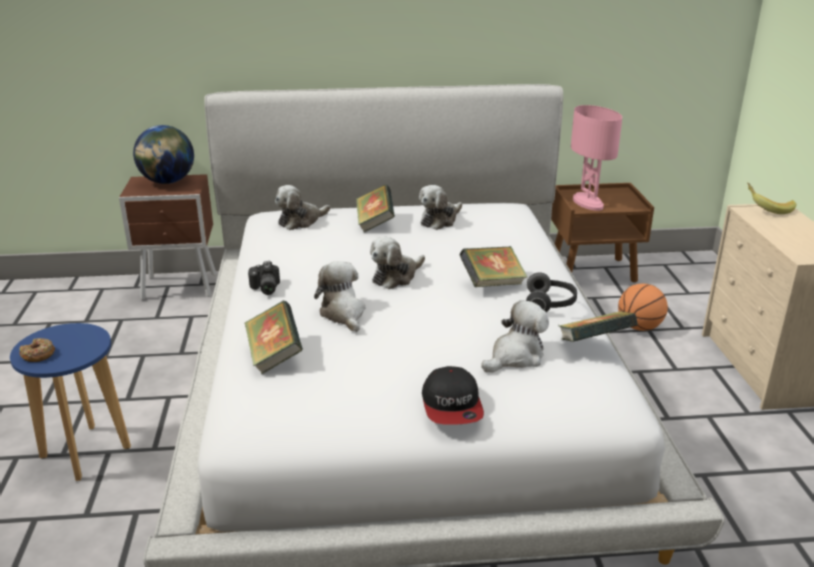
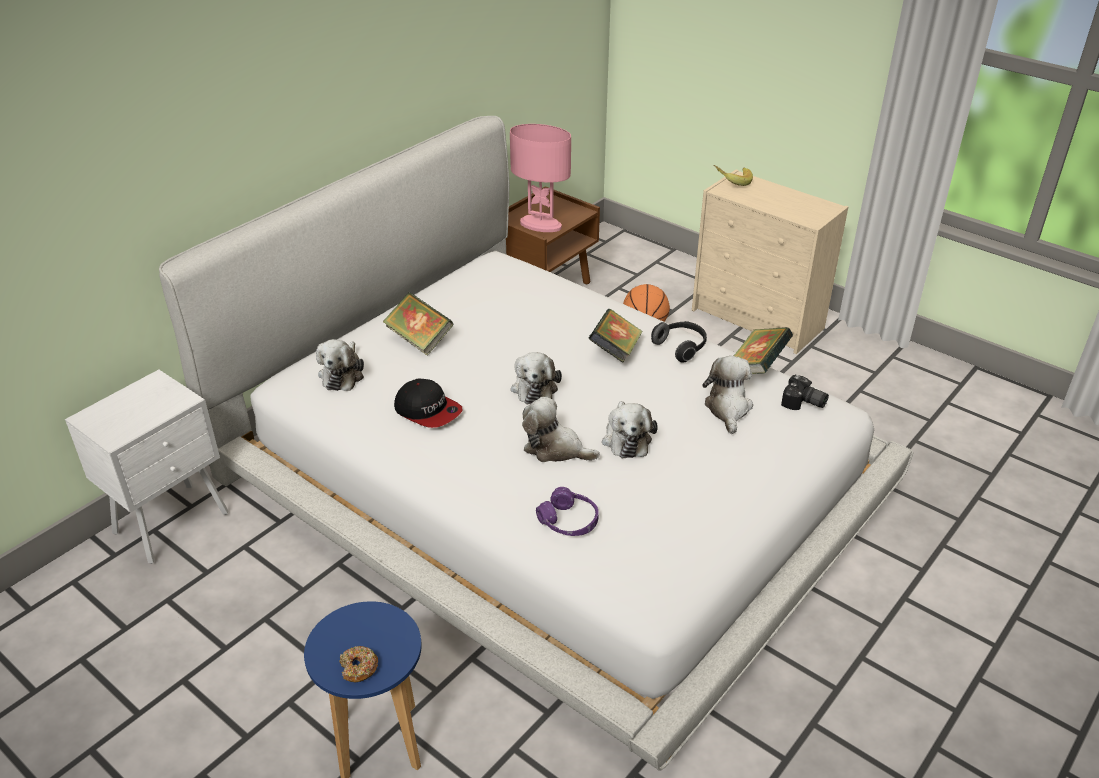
camera: 45 degrees left, 10 degrees up
(167, 182) = (131, 402): globe -> none
(181, 287) = (174, 523): brown nightstand -> white nightstand
(264, 288) = (445, 466): camera -> camera (803, 403)
(274, 355) = (569, 521): book -> purple headphones
(440, 220) = (470, 306): plush toy -> plush toy (626, 438)
(452, 405) = (752, 475): cap -> cap (428, 410)

